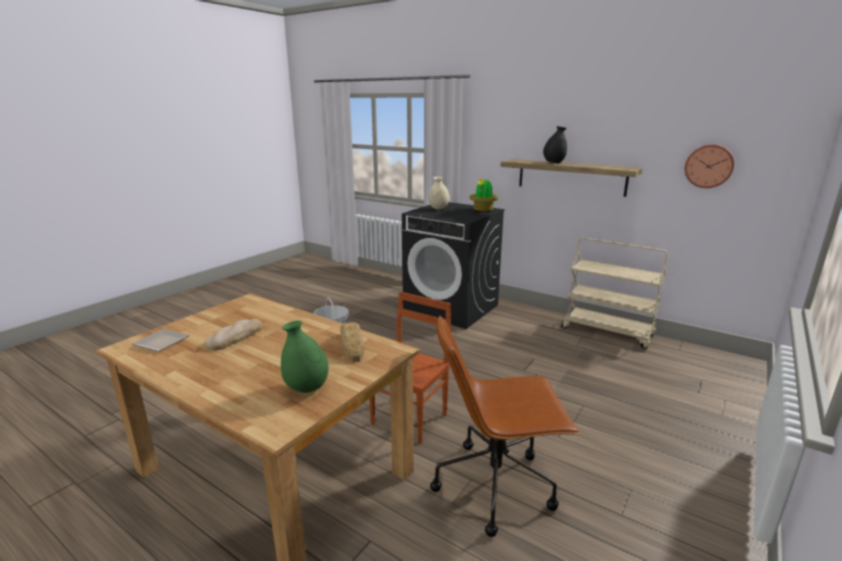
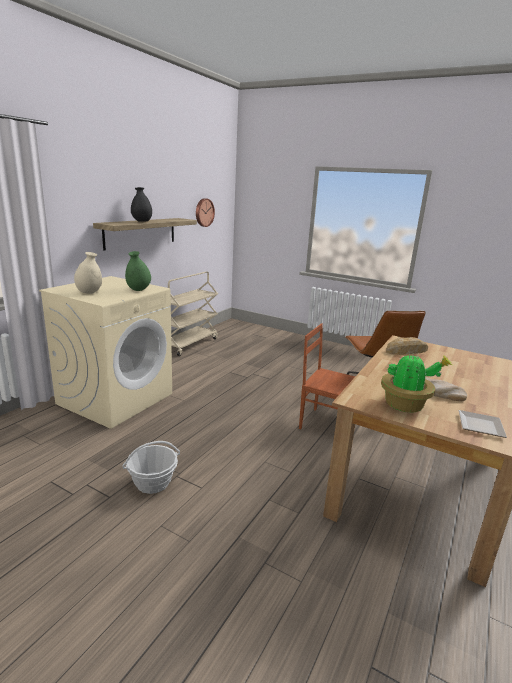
camera: 95 degrees left, 0 degrees up
(307, 388) = (469, 360): green vase -> green vase (138, 290)
(452, 308) = (116, 398): black washing machine -> beige washing machine
(483, 210) = (110, 281): potted plant -> potted plant (406, 405)

